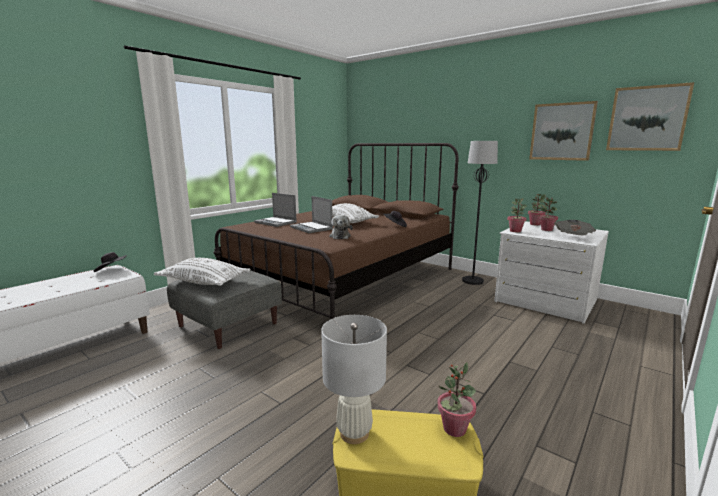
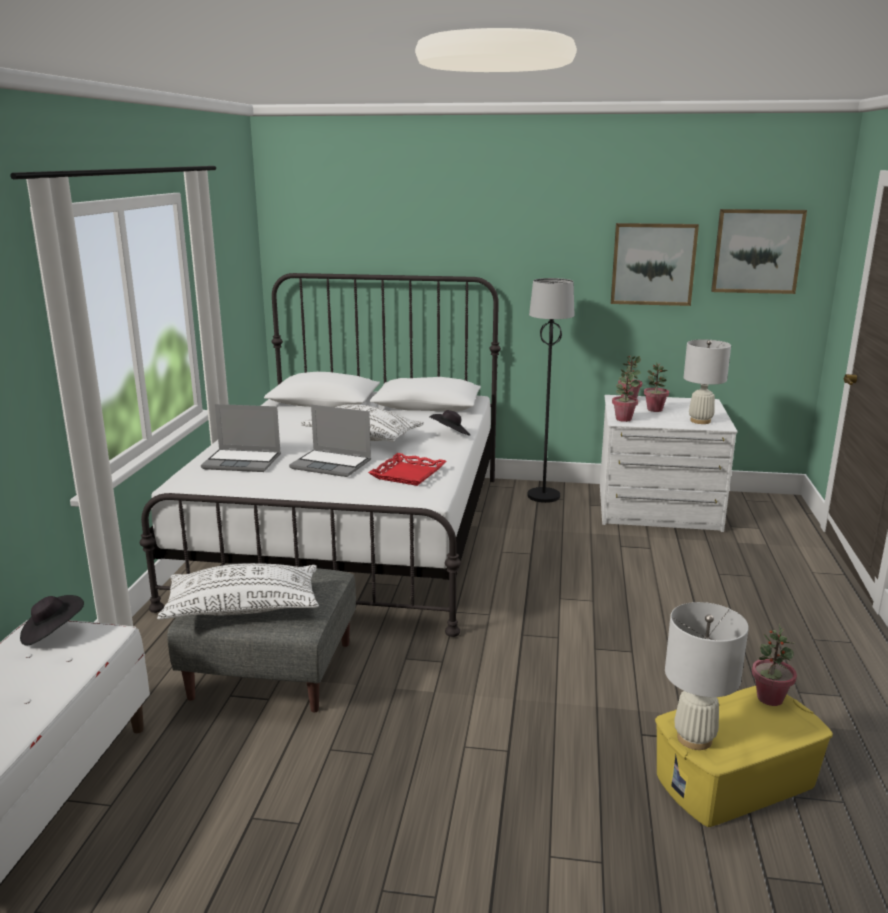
camera: 30 degrees left, 5 degrees up
(340, 236) = (407, 474): plush toy -> red tray
(344, 278) = (352, 535): brown bed -> white bed
(573, 238) = (700, 421): newspaper -> white table lamp

